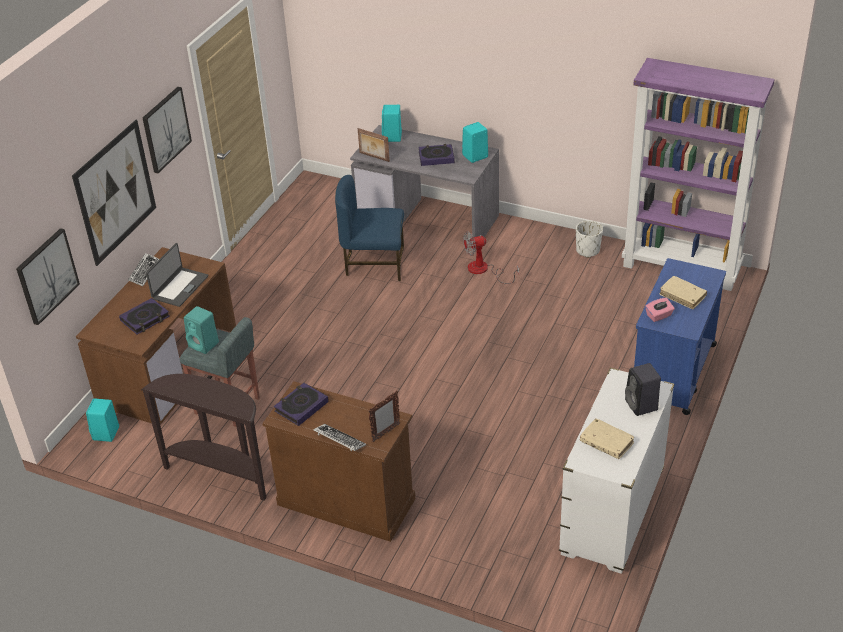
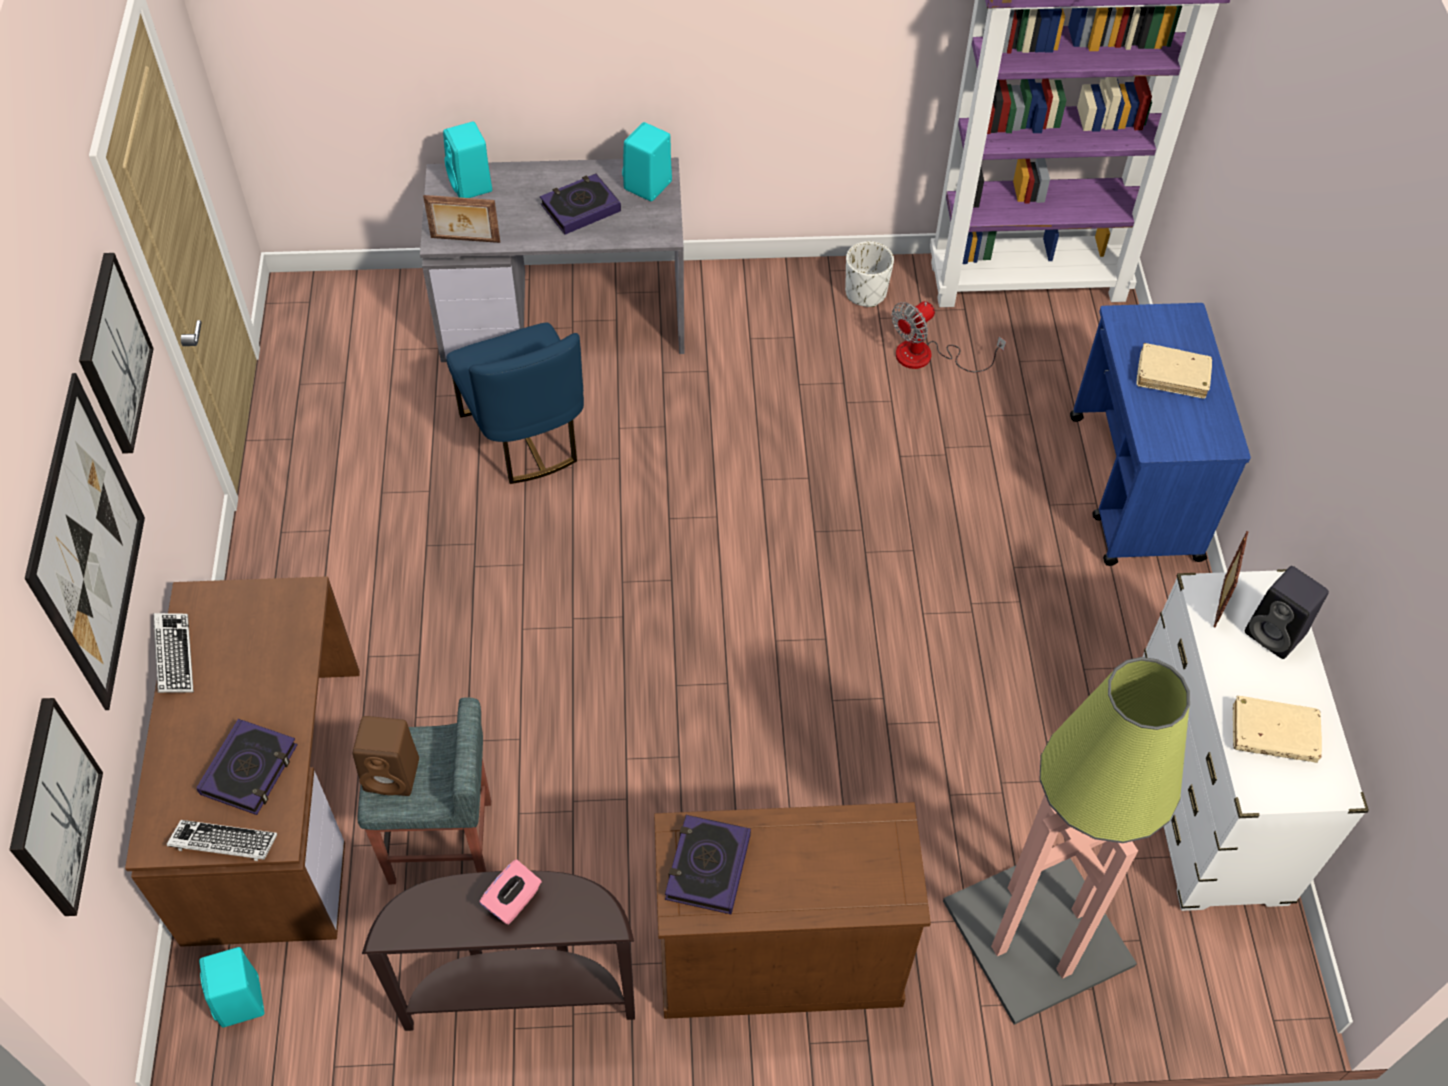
camera: 30 degrees left, 15 degrees up
(179, 287) = (273, 667): laptop -> none
(204, 345) = (394, 774): turquoise speaker -> brown speaker
(339, 440) = (826, 914): keyboard -> keyboard (224, 843)
(374, 263) = (525, 436): blue chair -> blue chair turned 90 degrees counterclockwise
(385, 433) = (896, 863): picture frame -> picture frame (1218, 603)
(478, 538) = (1037, 935): none -> floor lamp
(484, 270) = (722, 388): fan -> fan (927, 357)
(659, 316) = (1162, 429): pink tissue box -> pink tissue box (513, 901)

